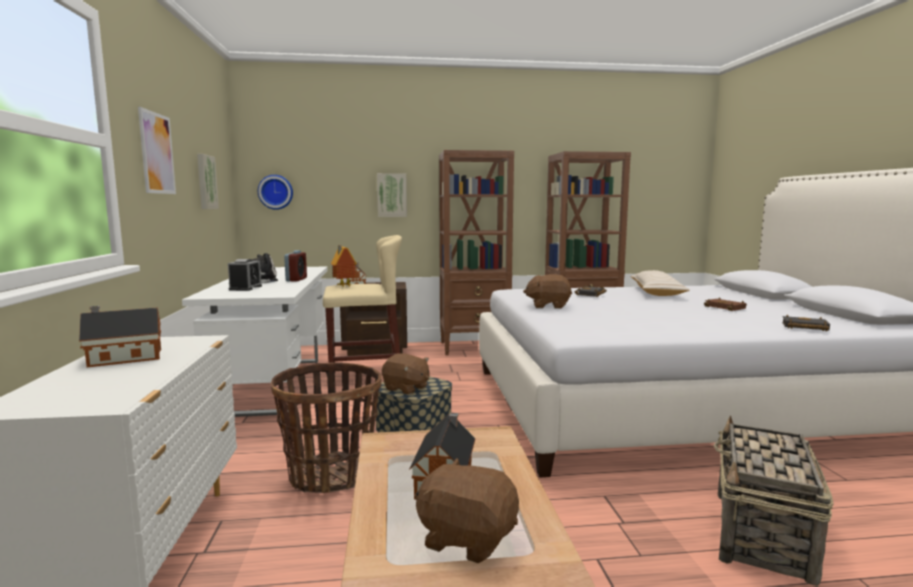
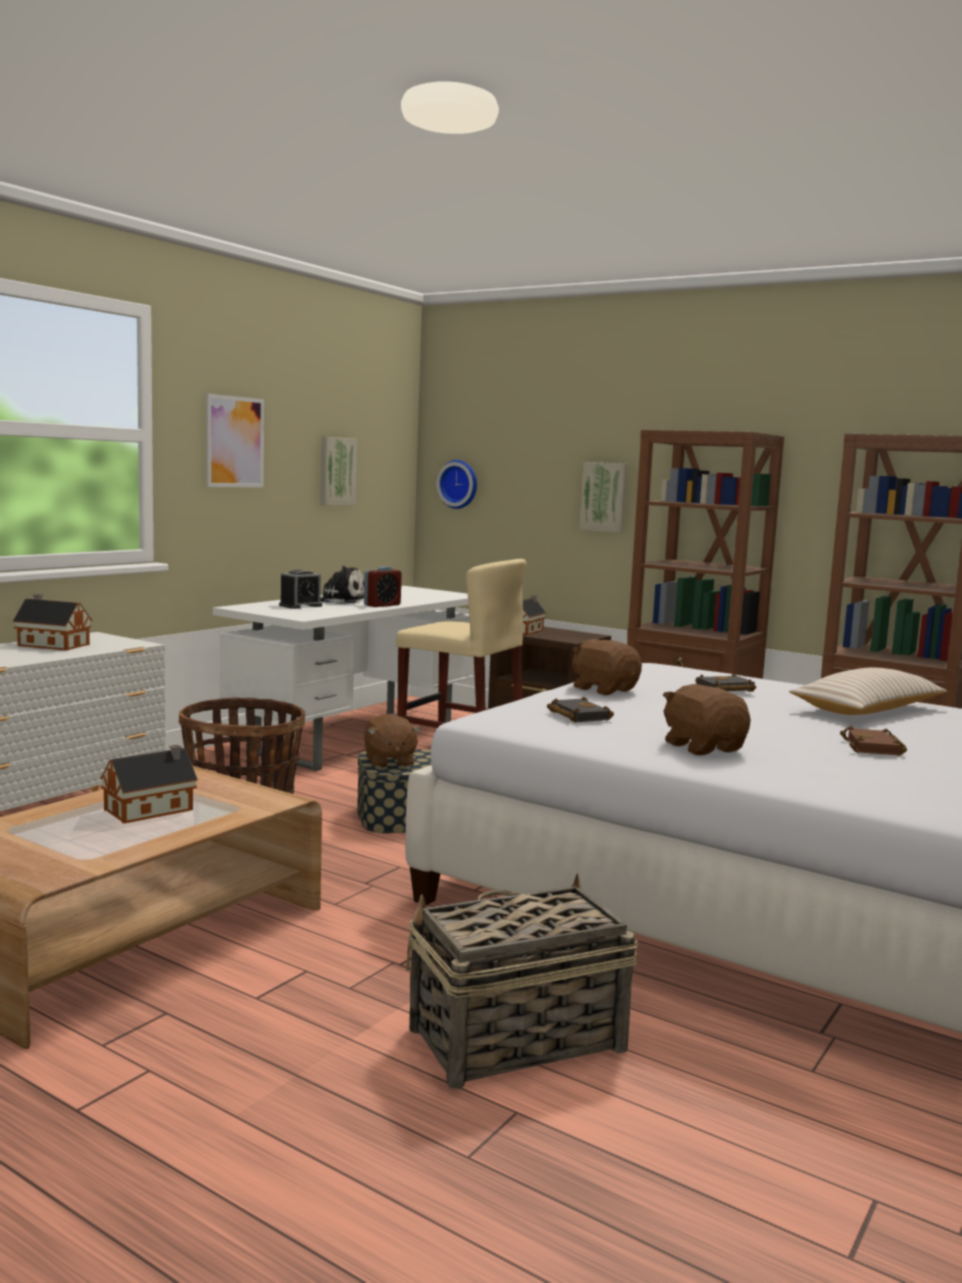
camera: 40 degrees right, 0 degrees up
(343, 286) = (445, 623): toy house -> none
(467, 538) = (72, 838): brown plush toy -> brown plush toy (703, 747)
(803, 327) = (855, 791): black book -> black book (576, 715)

